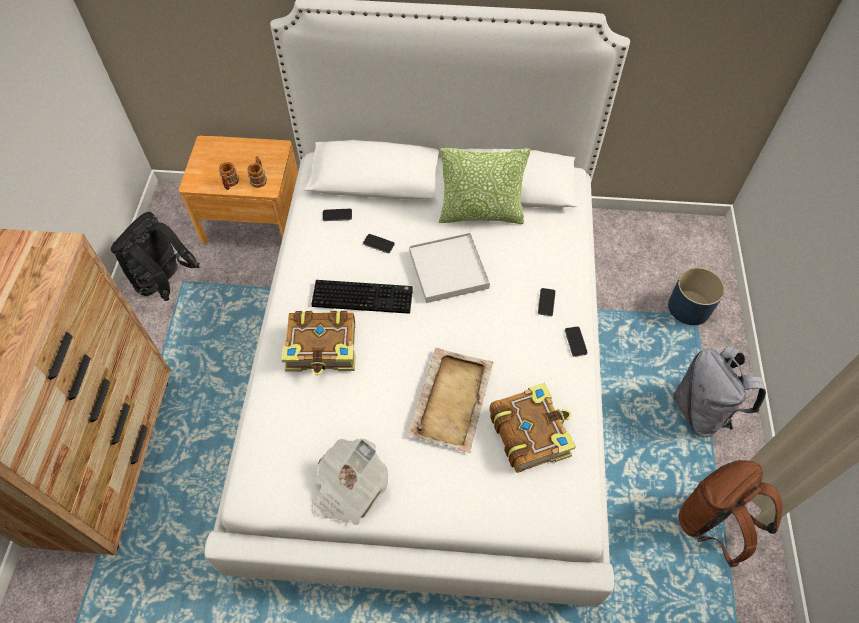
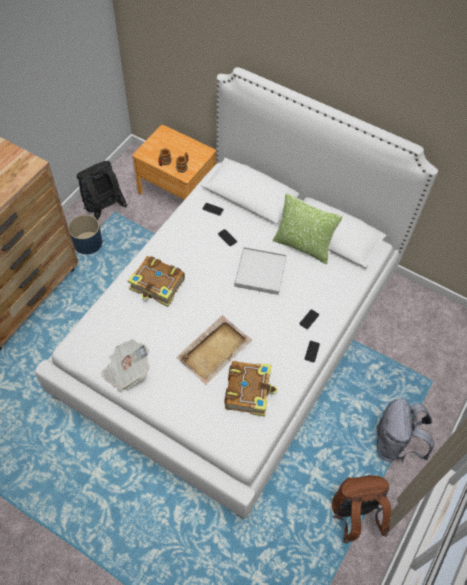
camera: 25 degrees right, 0 degrees up
(364, 296) = (199, 265): keyboard -> none
(688, 308) = (430, 374): blue planter -> blue planter (87, 243)

